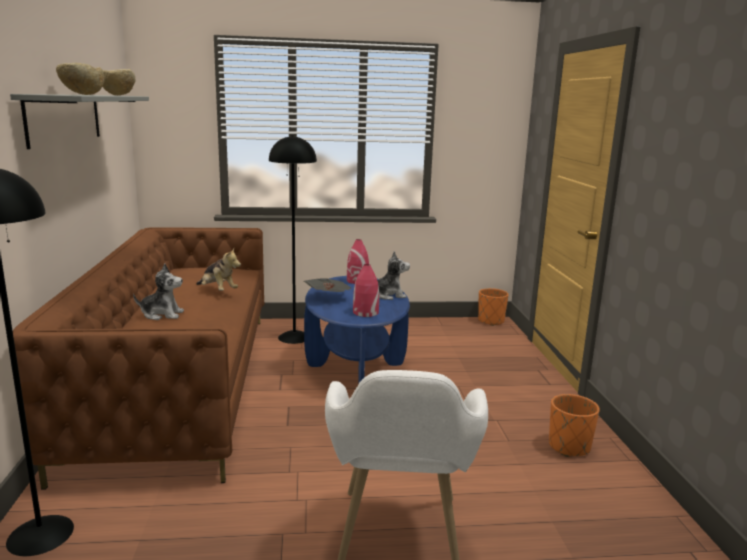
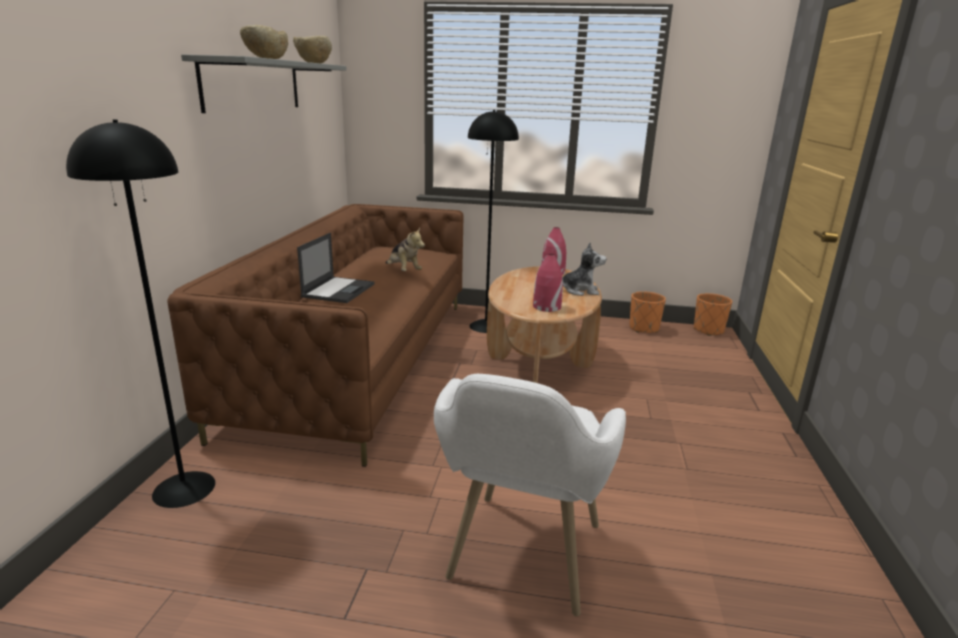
camera: 15 degrees right, 5 degrees up
(162, 314) = (339, 290): plush toy -> laptop
(328, 298) = (513, 288): newspaper -> none
(355, 365) = (539, 362): blue coffee table -> brown coffee table
(569, 447) = (761, 487): orange planter -> orange planter (644, 328)

